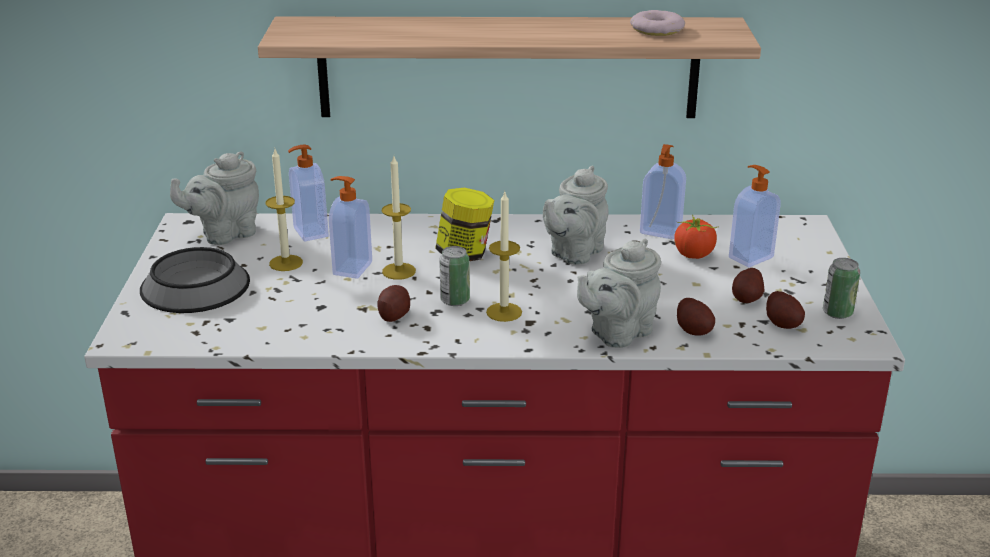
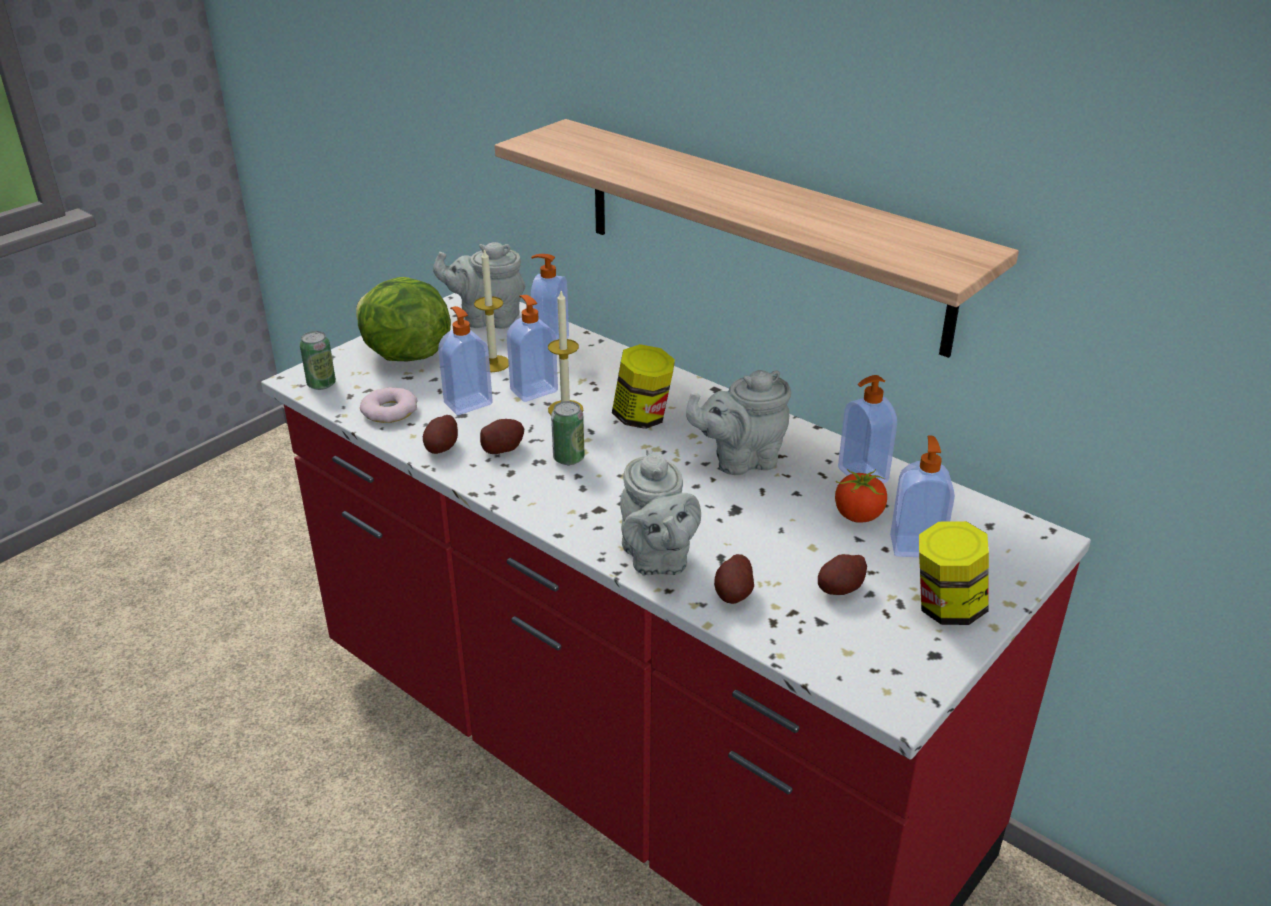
camera: 40 degrees right, 5 degrees up
(195, 285) = (404, 355): bowl -> lettuce
(312, 297) = (467, 403): none -> soap dispenser
(504, 312) = (591, 489): candle -> none
(617, 333) = (656, 559): grey teapot -> grey teapot turned 105 degrees counterclockwise
(656, 29) = (883, 235): donut -> donut (389, 411)
(783, 323) = (836, 635): potato -> potato (441, 448)
(815, 282) = (946, 608): none -> jar
(837, 313) = (916, 654): can -> can (321, 384)

